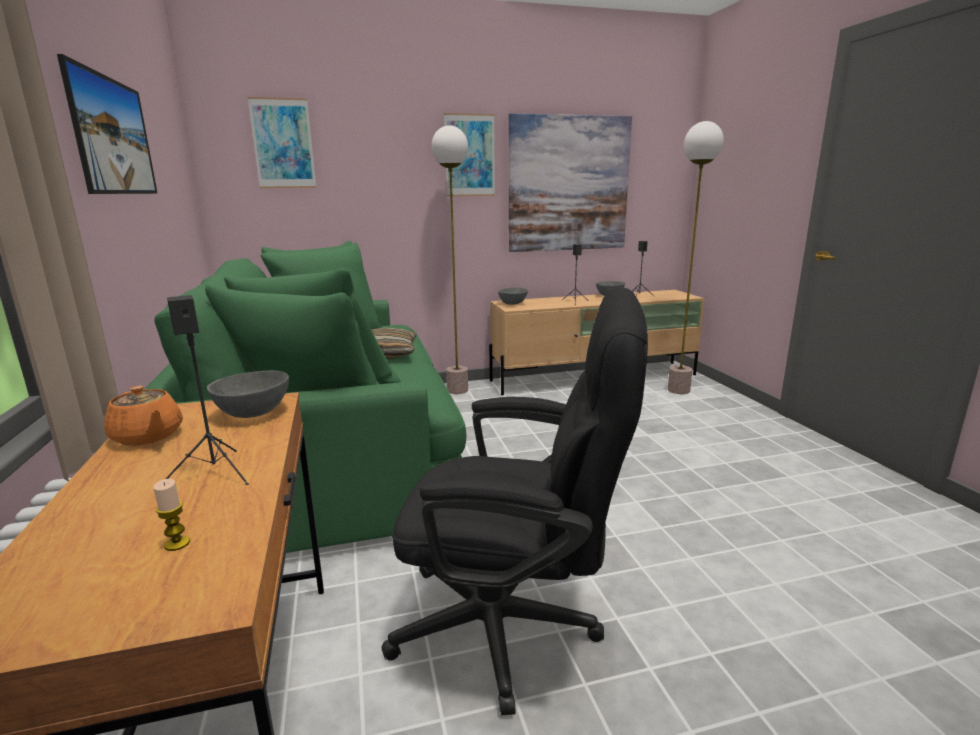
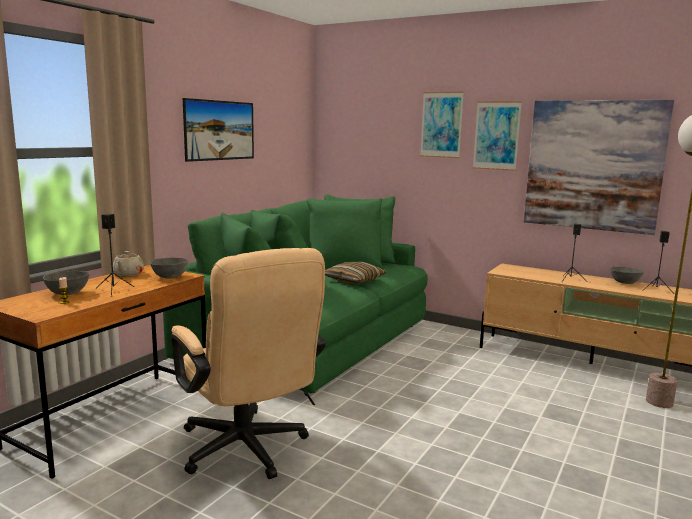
camera: 45 degrees right, 5 degrees down
(148, 436) = (128, 274): orange teapot -> beige teapot
(283, 144) = (363, 124): picture -> picture (441, 125)
(457, 390) = (454, 333): floor lamp -> none
(513, 304) = (512, 269): grey bowl -> grey bowl (68, 293)
(514, 627) = (248, 451): black office chair -> beige office chair

